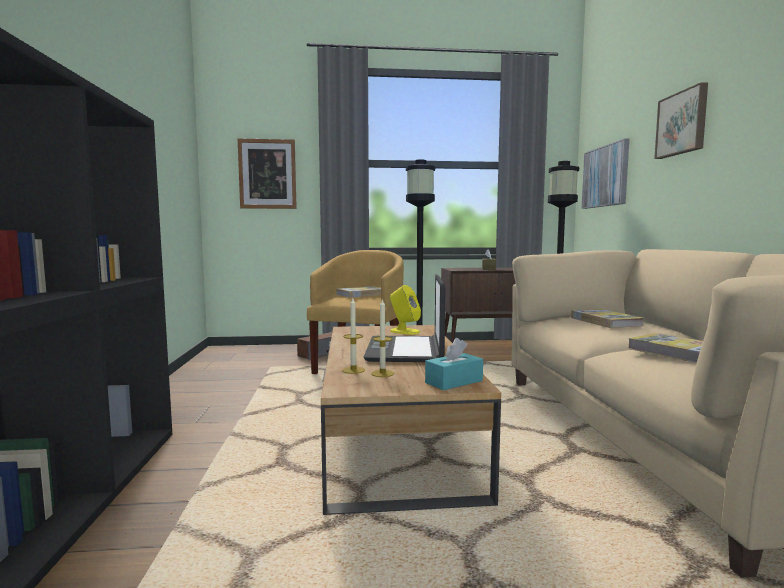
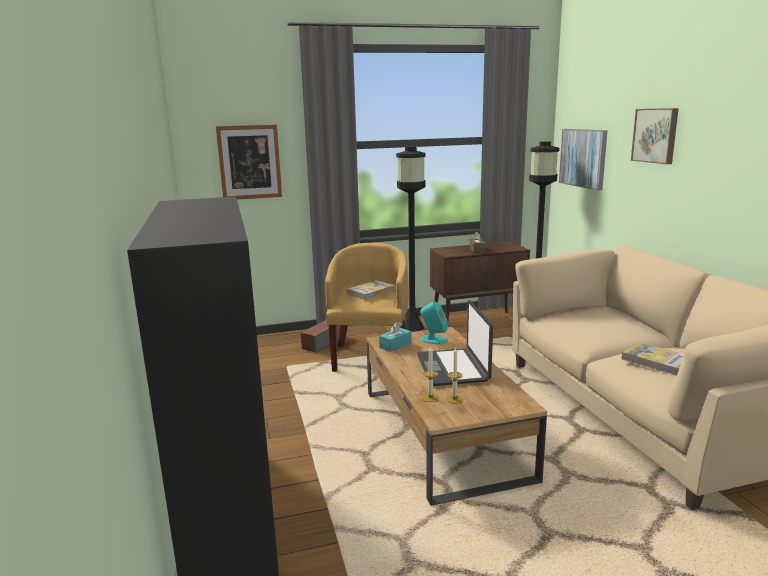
camera: 10 degrees left, 10 degrees up
(404, 331) = (433, 340): yellow speaker -> turquoise speaker
(454, 382) = (510, 403): turquoise tissue box -> turquoise tissue box (395, 345)
(605, 321) = (595, 320): book -> none

